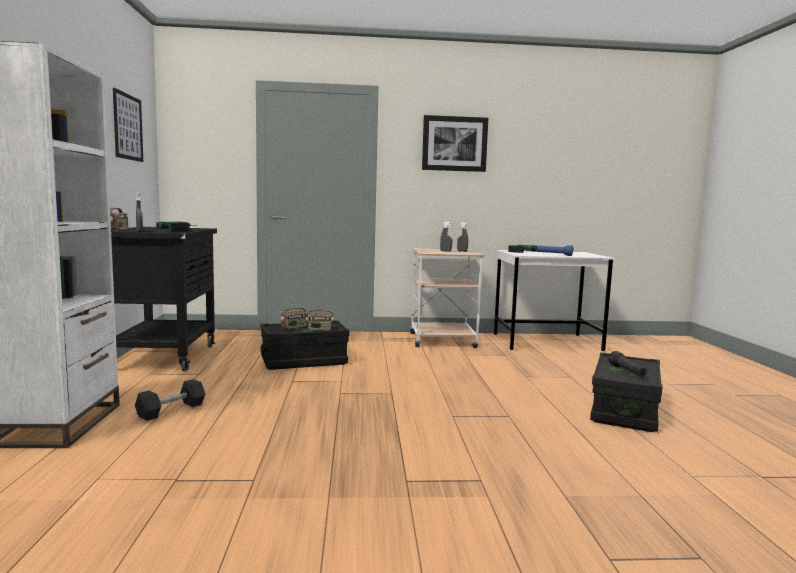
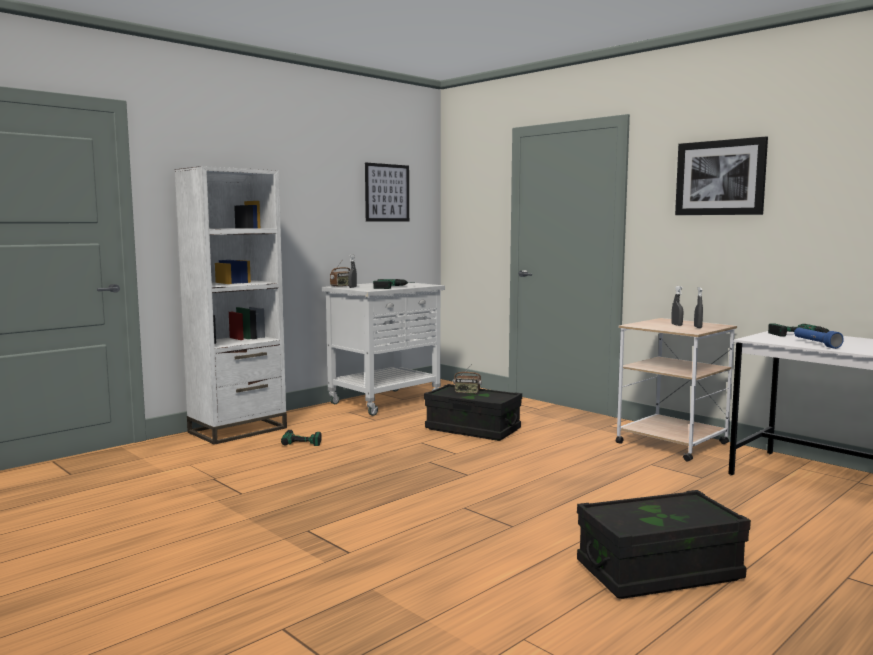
camera: 50 degrees right, 0 degrees up
(165, 357) = (386, 402): black cart -> white cart
(171, 410) = (302, 439): grey dumbbell -> power drill
(319, 329) = (481, 398): radio -> none
(627, 372) = (649, 515): black flashlight -> none

